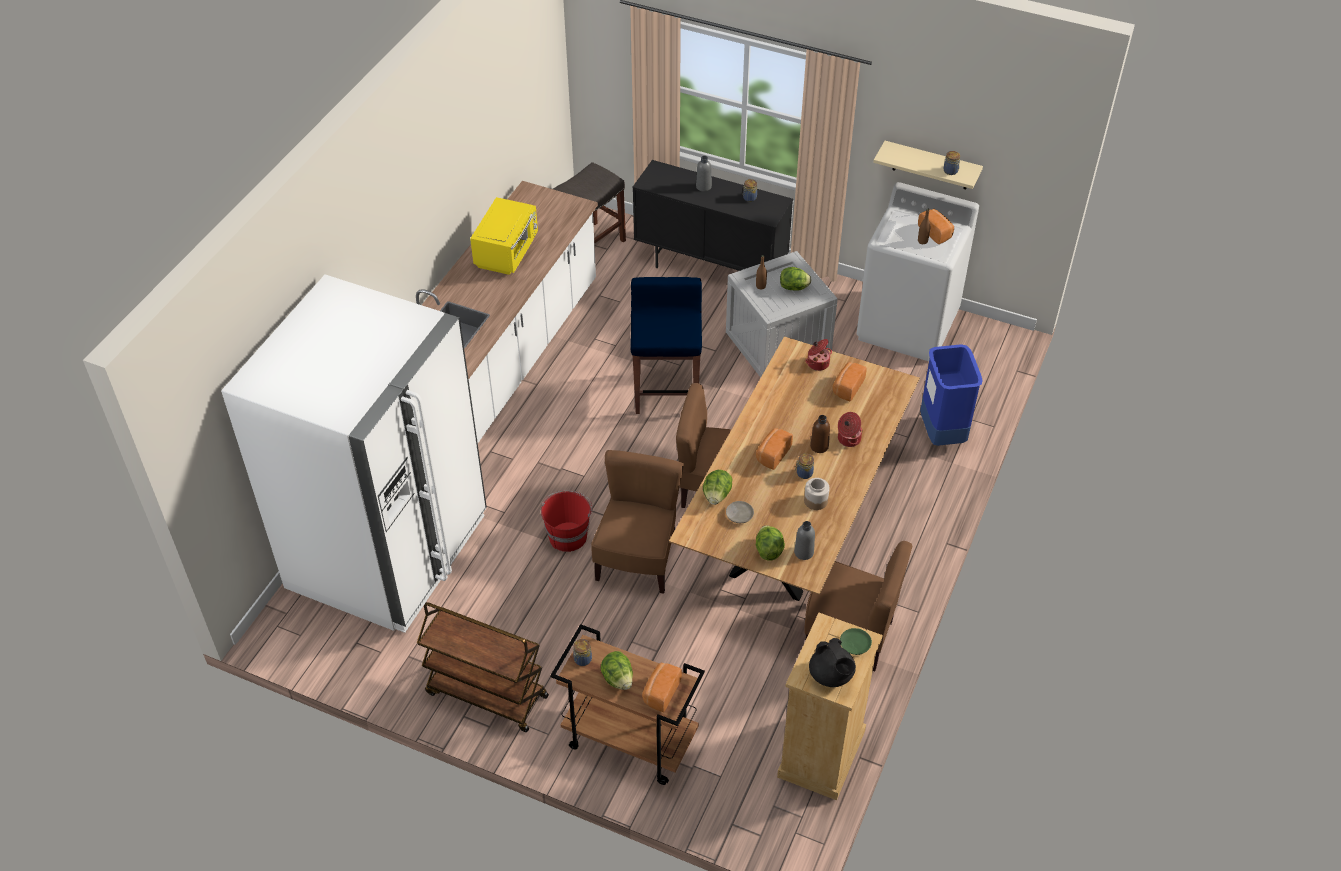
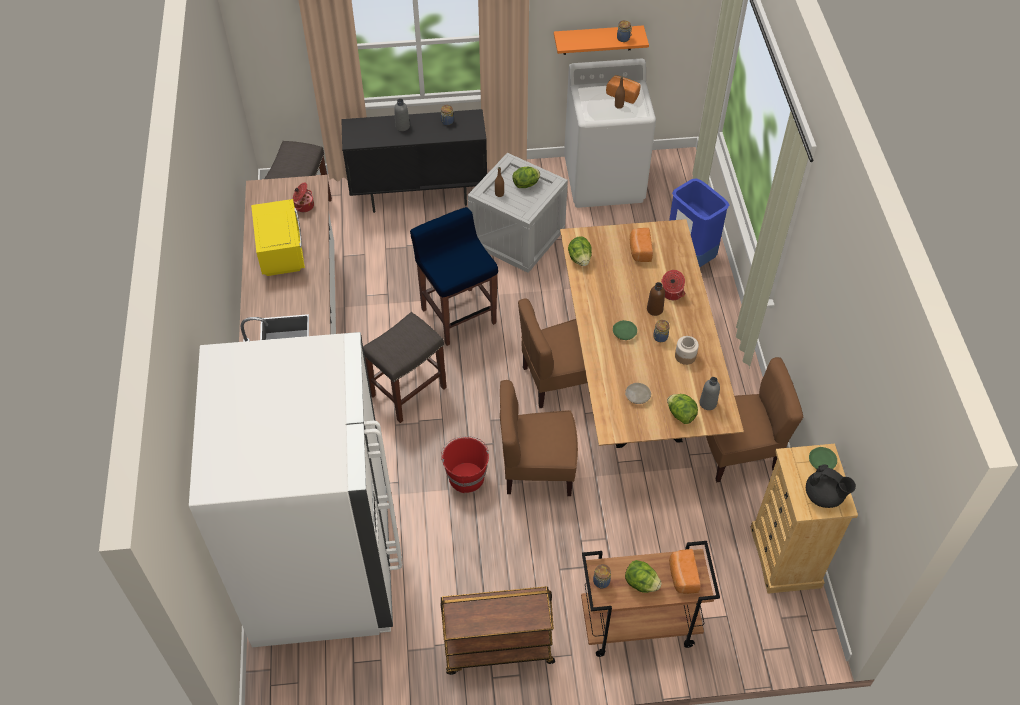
camera: 30 degrees left, 5 degrees up
(571, 438) = (408, 390): none -> grey stool
(637, 560) = (537, 469): brown chair -> brown chair turned 75 degrees counterclockwise
(717, 495) = (608, 388): lettuce -> lettuce (580, 259)
(772, 454) = (624, 332): bread -> green plate
(817, 363) = (602, 240): cooking pot -> cooking pot (303, 205)
(931, 166) = (597, 40): beige shelf -> orange shelf

